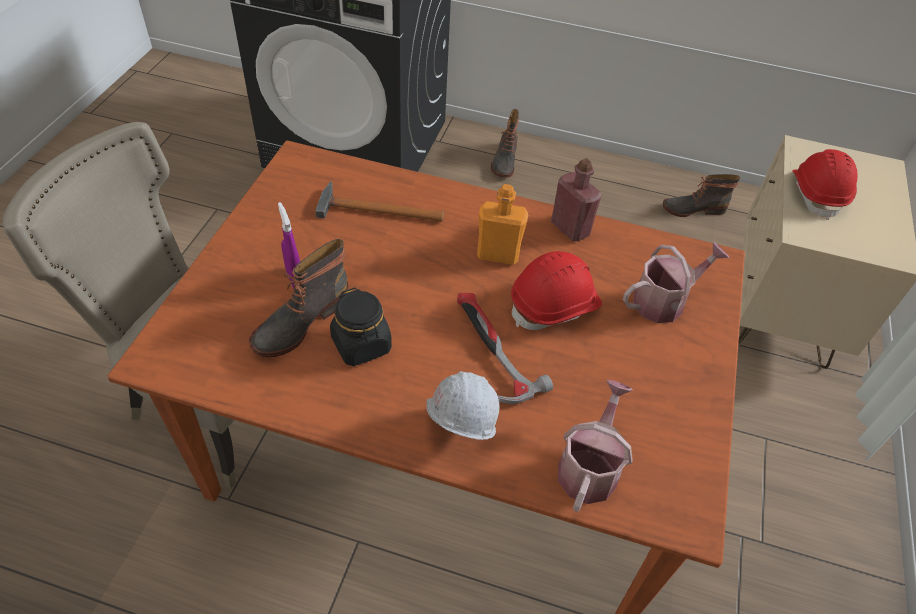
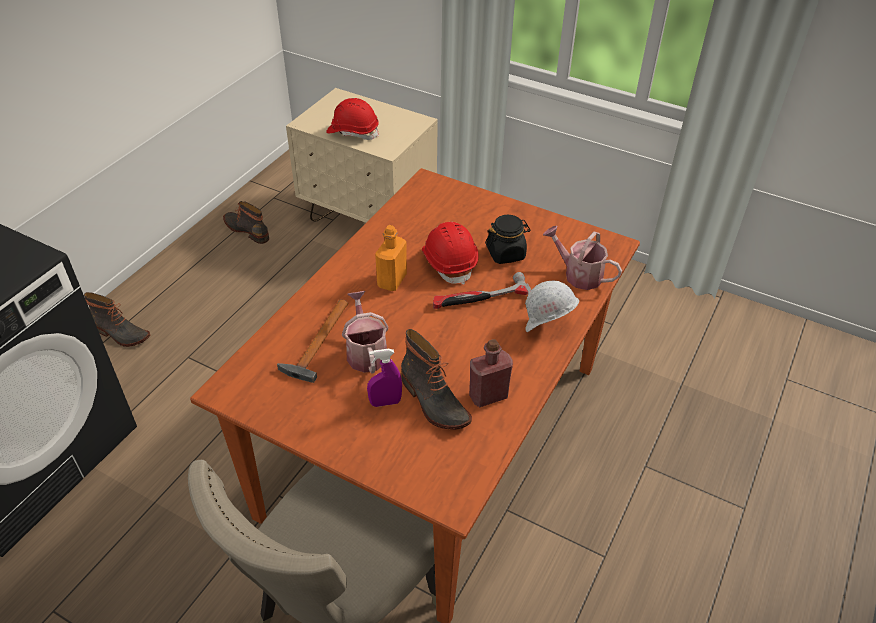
camera: 75 degrees left, 5 degrees down
(361, 345) = (464, 368): black jar -> black jar (506, 253)
(570, 228) = (376, 239): red bottle -> red bottle (488, 396)
(664, 301) = (457, 213): watering can -> watering can (365, 351)
(693, 208) = (247, 230): boot -> boot turned 120 degrees clockwise

